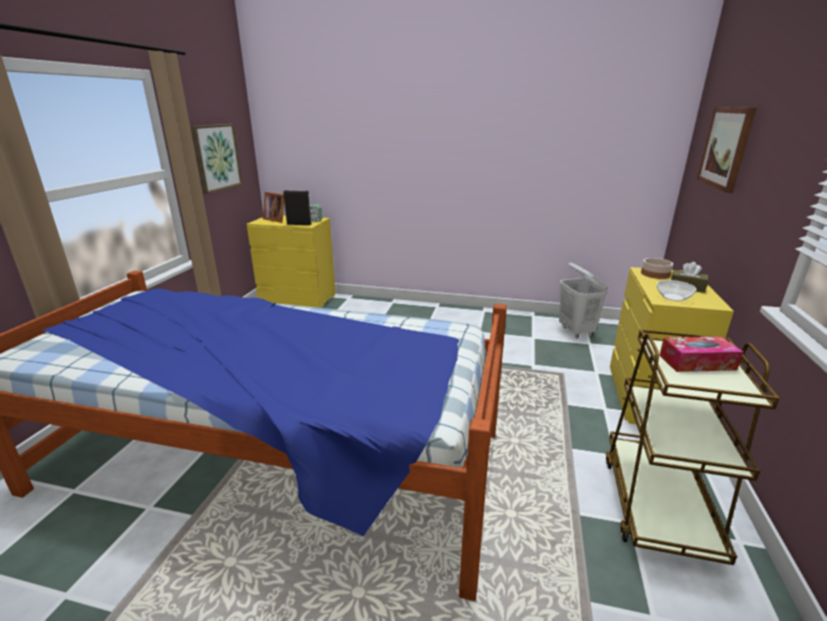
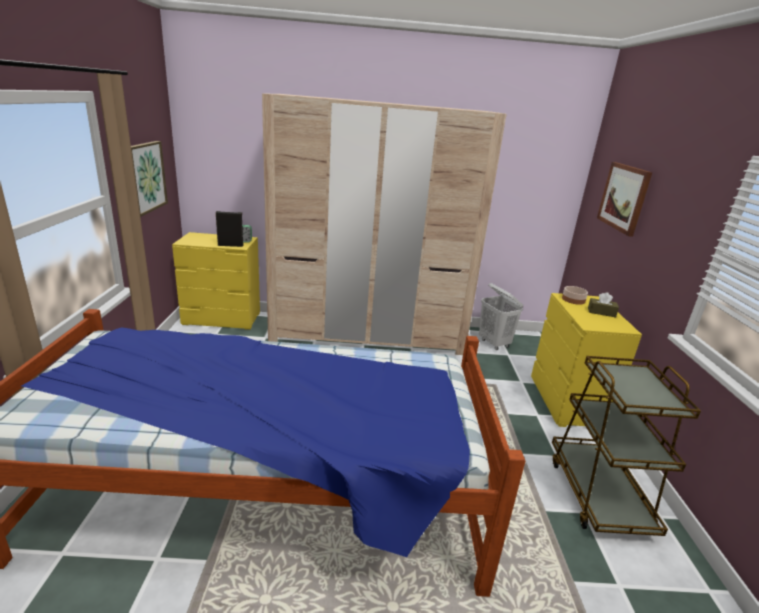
camera: 15 degrees left, 0 degrees up
(276, 219) = (202, 239): picture frame -> none
(436, 317) = (368, 334): none -> beige wardrobe
(674, 297) = (596, 323): bowl -> none
(697, 362) = (634, 382): tissue box -> none

